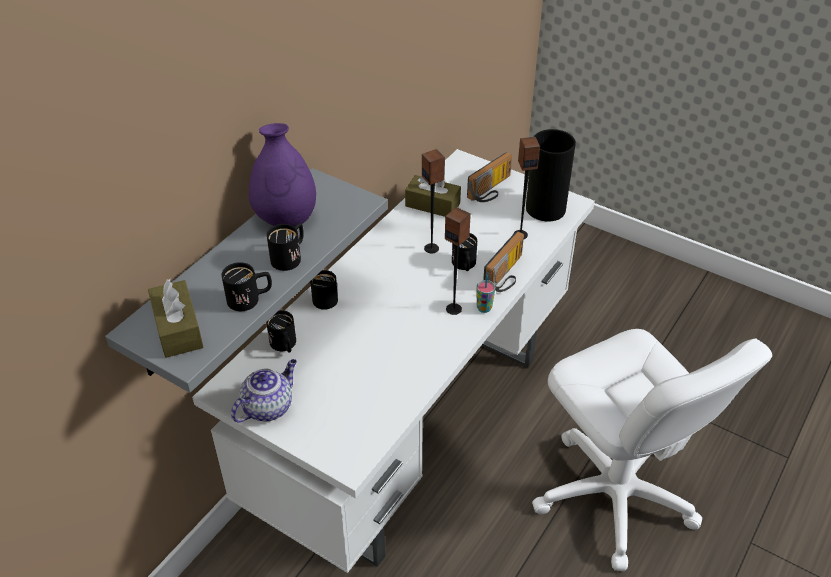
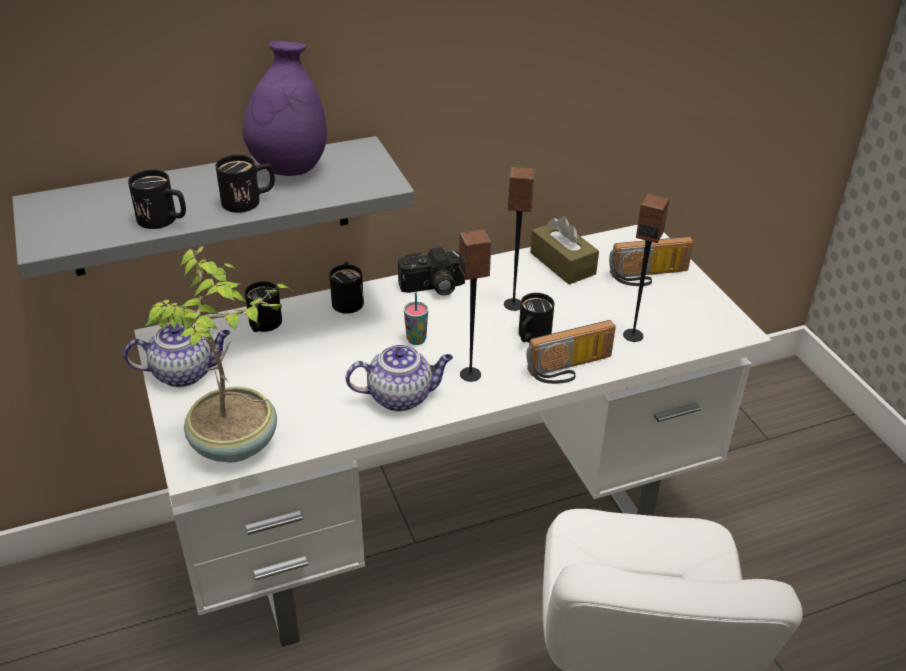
camera: 35 degrees right, 5 degrees down
(178, 329) = (72, 217): brown tissue box -> none
(360, 434) = (236, 445): none -> potted plant
(369, 261) = (433, 287): none -> camera
(427, 345) = (401, 396): none -> teapot
(484, 308) = (505, 390): cup -> cup (416, 340)
(545, 208) = (695, 321): vase -> none

